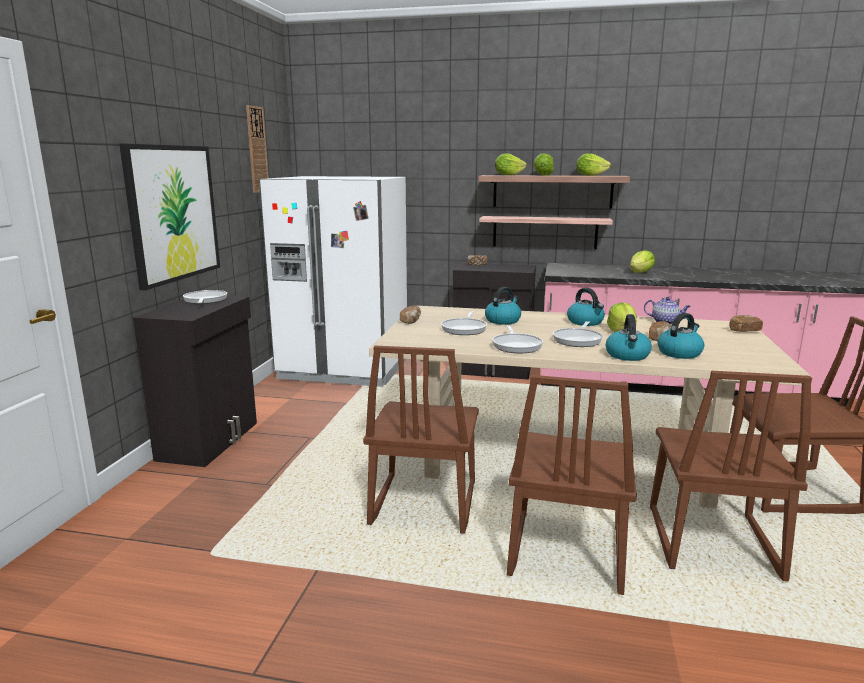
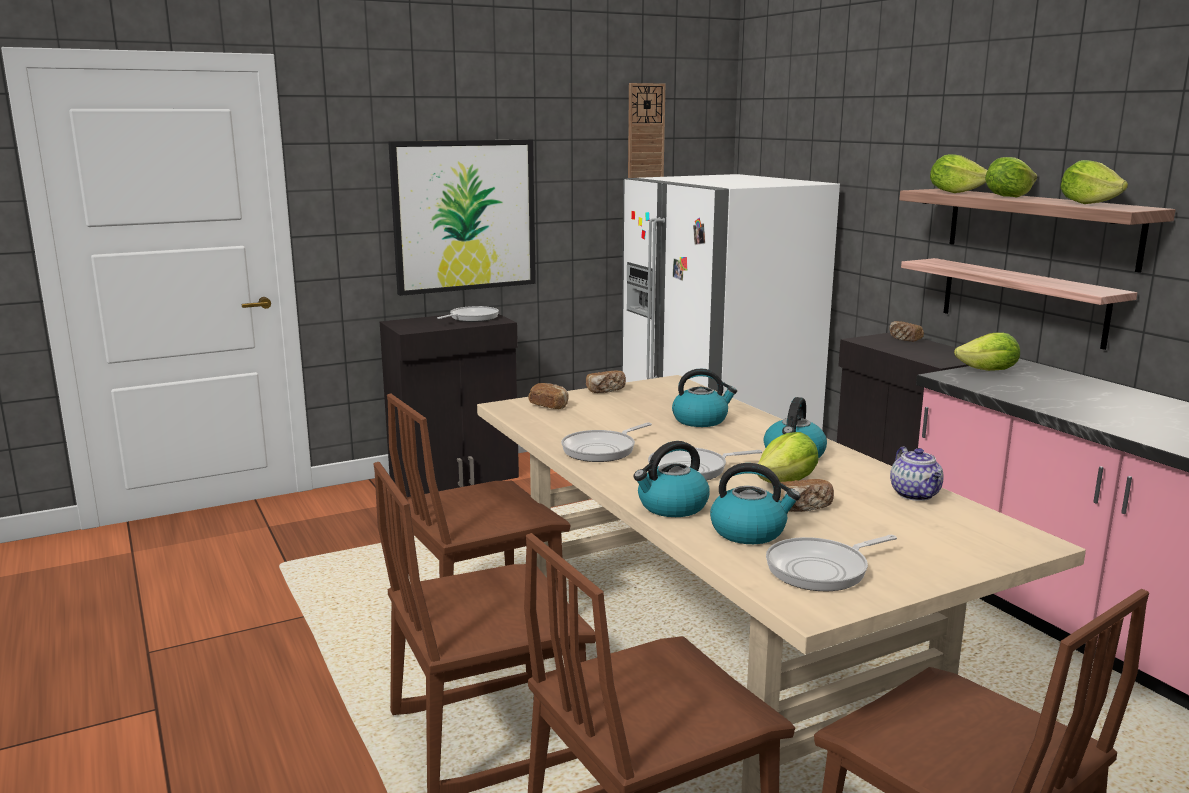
camera: 50 degrees right, 0 degrees up
(464, 329) = (624, 415): frying pan -> frying pan (822, 569)
(640, 272) = (1113, 410): lettuce -> lettuce (988, 371)
(744, 331) = (996, 552): bread -> bread (549, 406)

